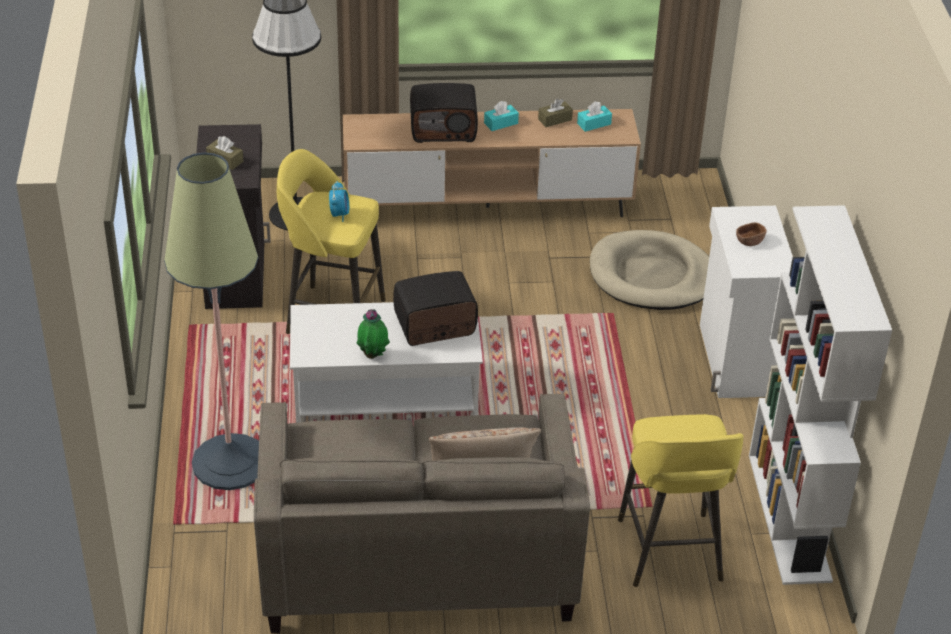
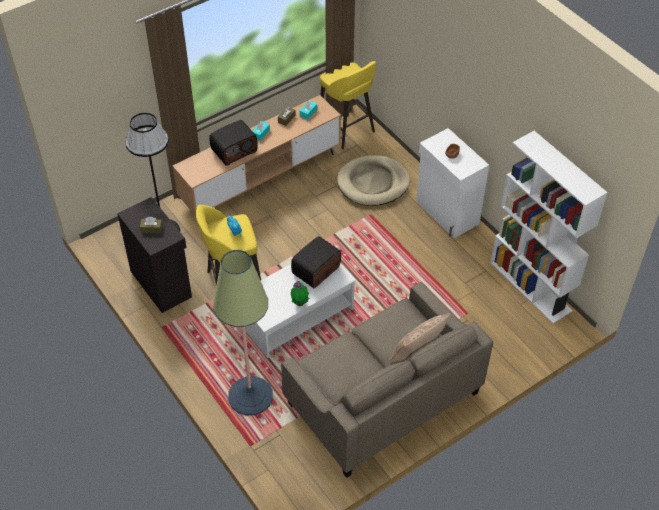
camera: 30 degrees left, 10 degrees up
(670, 553) = (493, 333): yellow stool -> yellow stool (347, 130)

